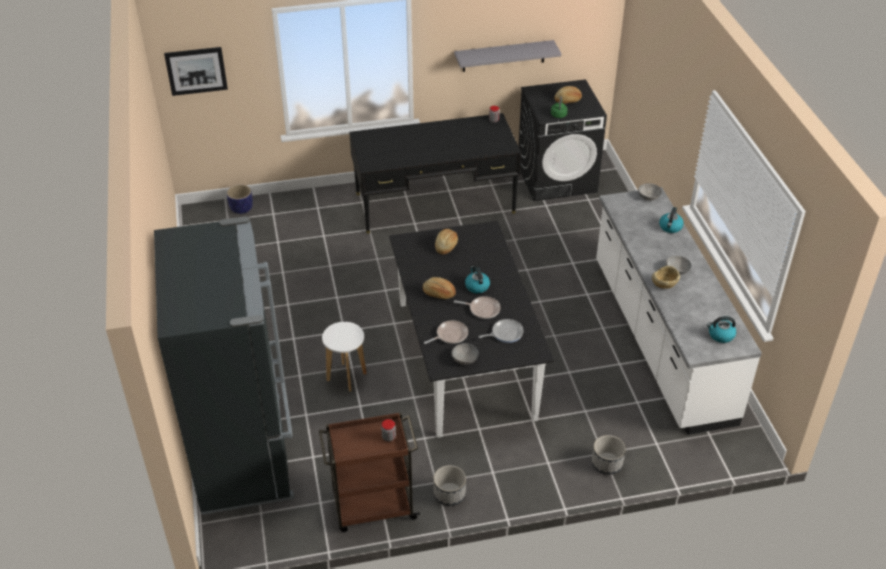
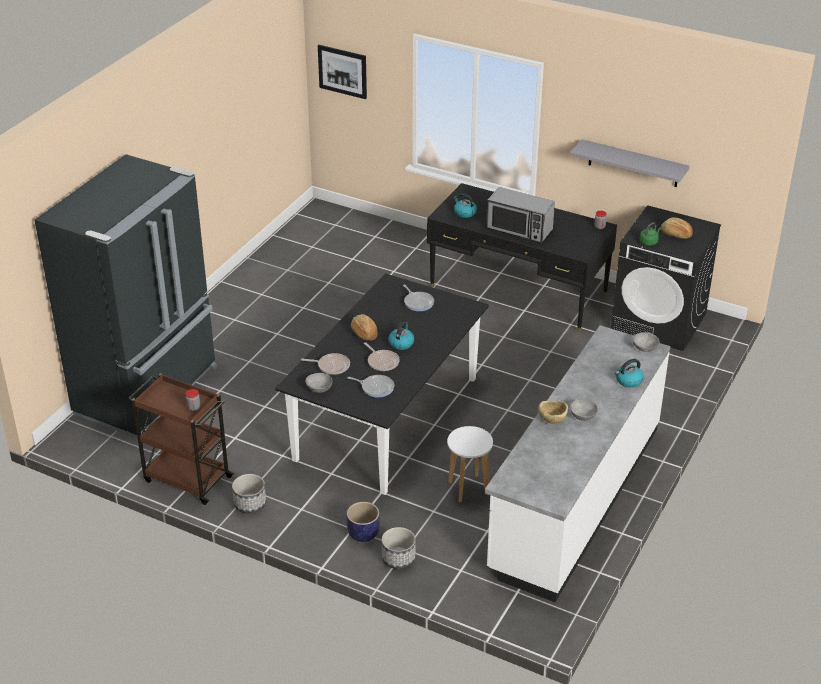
camera: 40 degrees right, 5 degrees down
(241, 209) = (356, 221): planter -> planter (363, 534)
(346, 377) = (280, 381): white stool -> white stool (468, 489)
(440, 149) = (519, 229): none -> microwave
(446, 246) = (418, 302): bread -> frying pan
(720, 335) = (546, 483): kettle -> kettle (464, 213)

